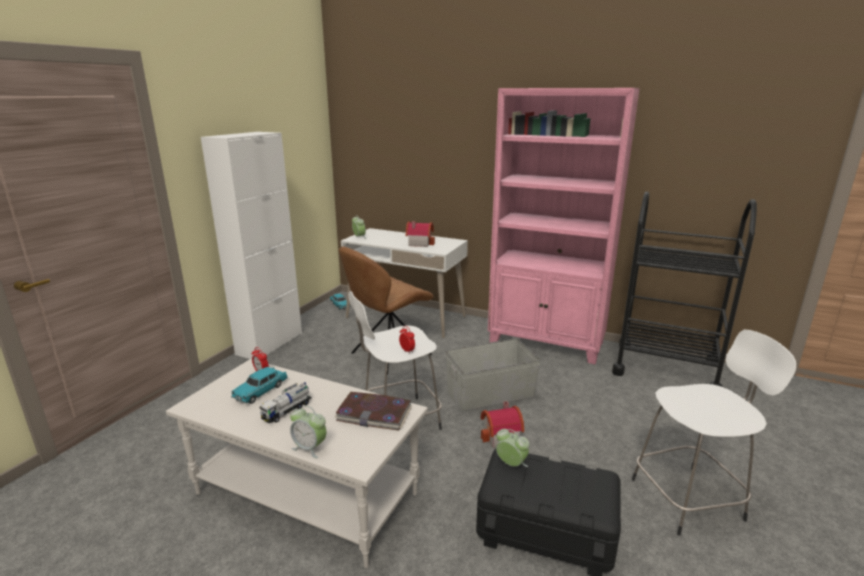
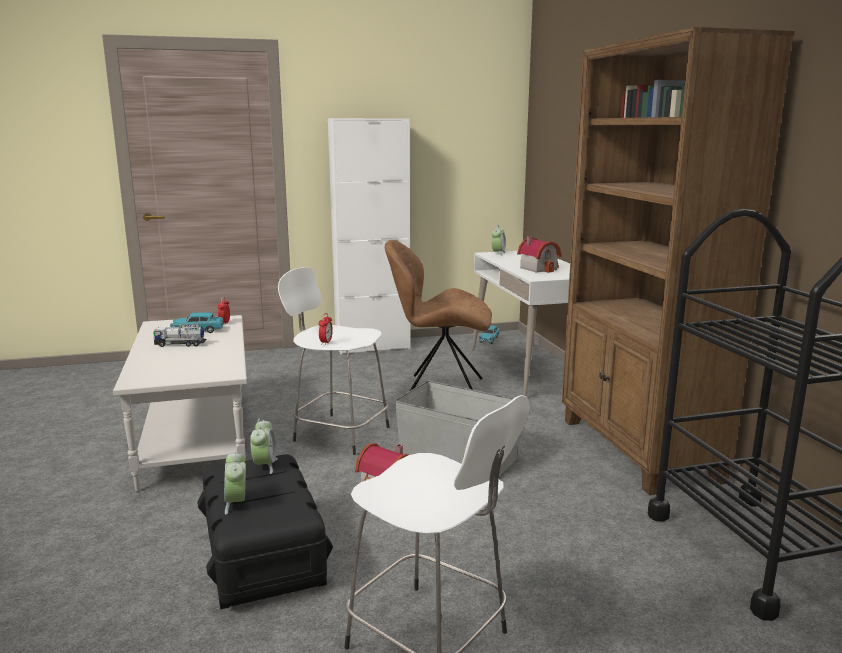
camera: 50 degrees right, 5 degrees down
(310, 448) = (138, 364): alarm clock -> alarm clock (236, 503)
(374, 413) = (210, 366): book -> none
(547, 343) = (637, 450): pink bookcase -> brown bookcase

